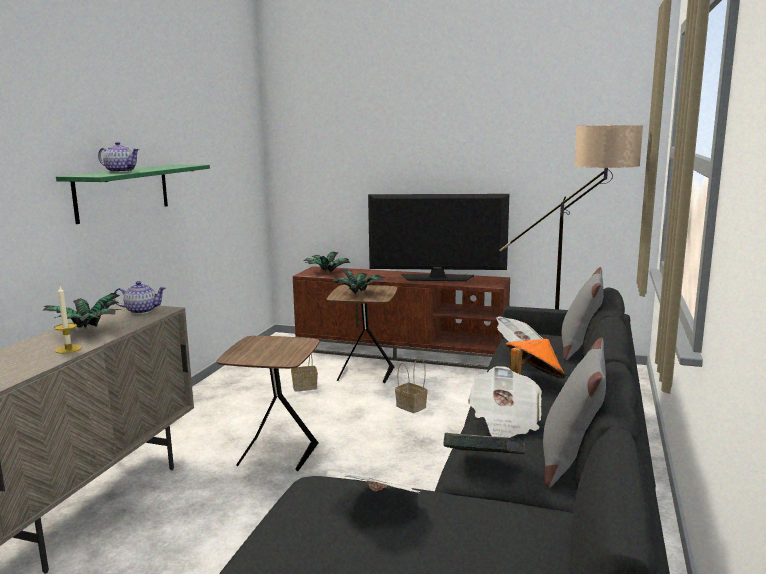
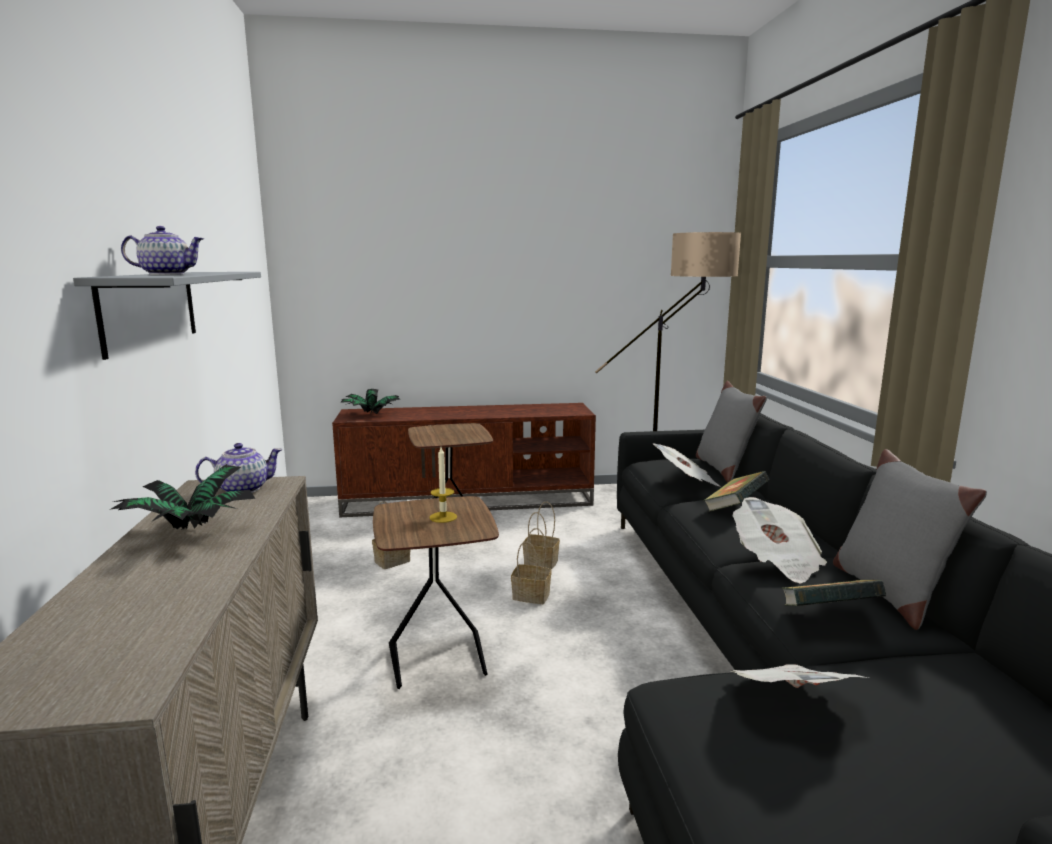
camera: 25 degrees left, 0 degrees up
(68, 349) = (205, 569): candle -> candle (443, 517)
(123, 192) = (150, 309): green shelf -> grey shelf
(359, 293) = (446, 435): potted plant -> none
(380, 428) = (532, 595): none -> basket
(437, 278) = (510, 410): television -> none
(533, 380) = (734, 509): orange hat -> book

